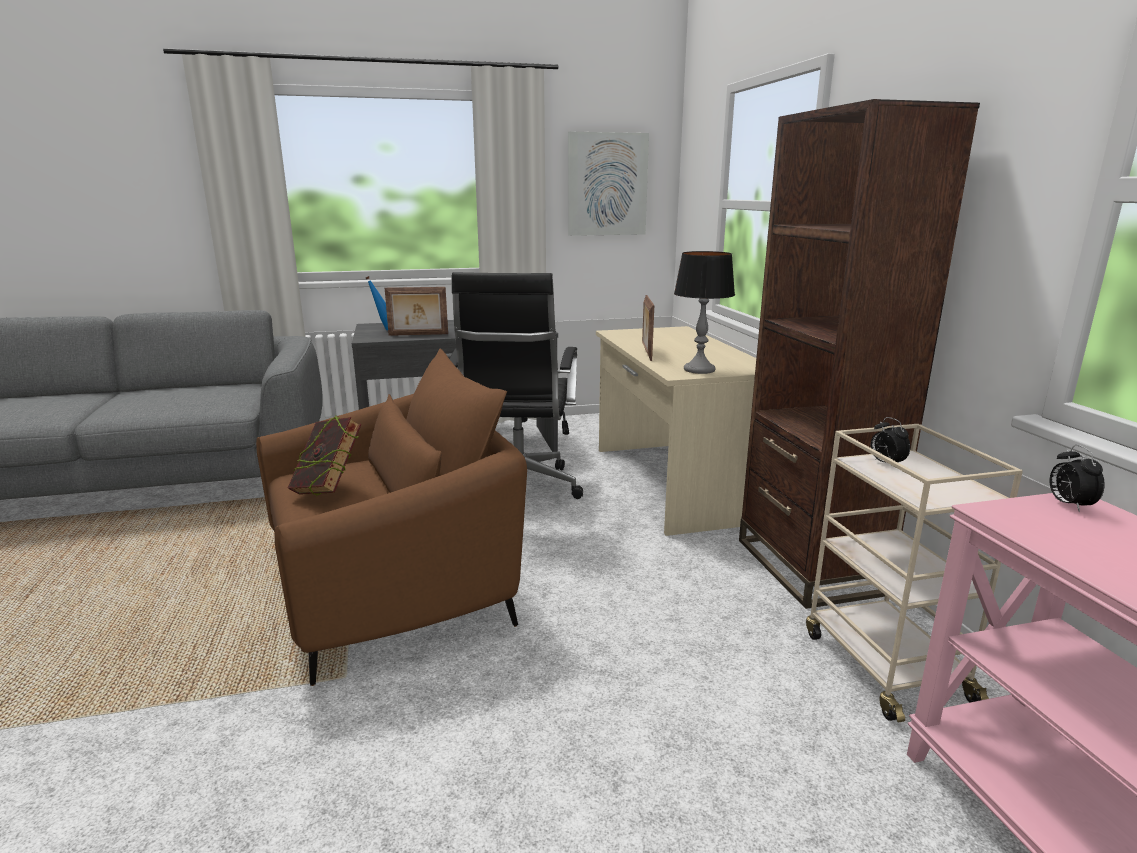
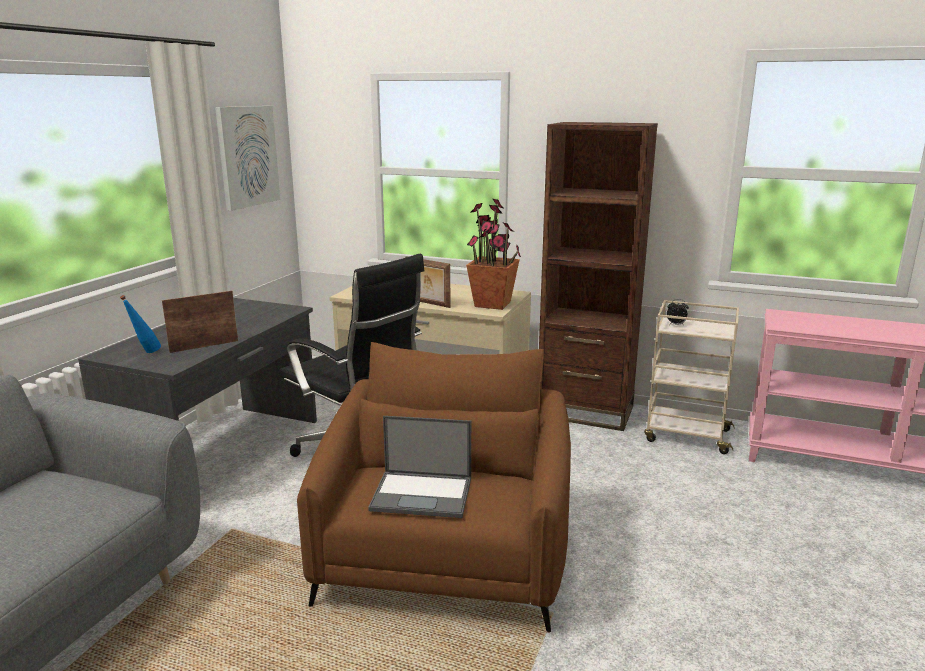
camera: 55 degrees left, 0 degrees up
(329, 490) = (423, 494): book -> laptop
(418, 335) = (204, 346): picture frame -> picture frame turned 150 degrees counterclockwise
(699, 369) = (492, 304): table lamp -> potted plant
(1068, 505) = (780, 315): alarm clock -> none

